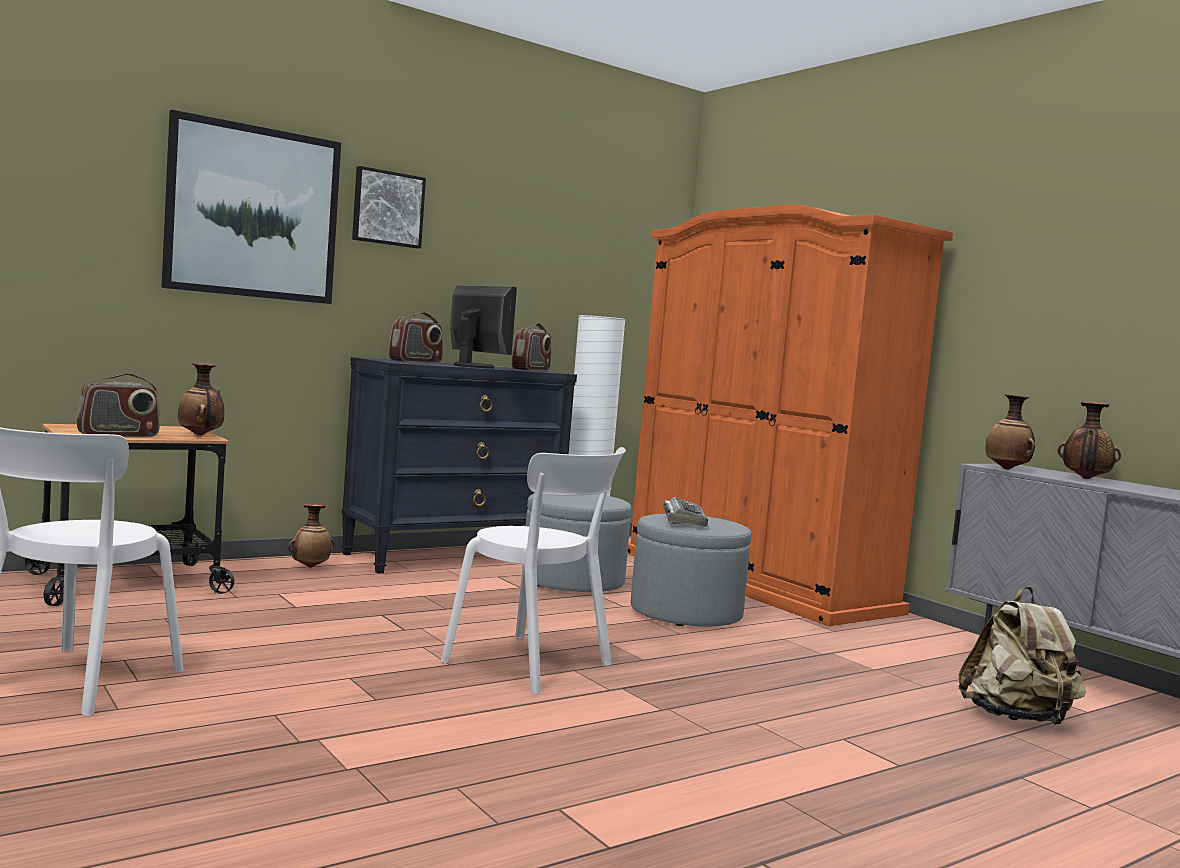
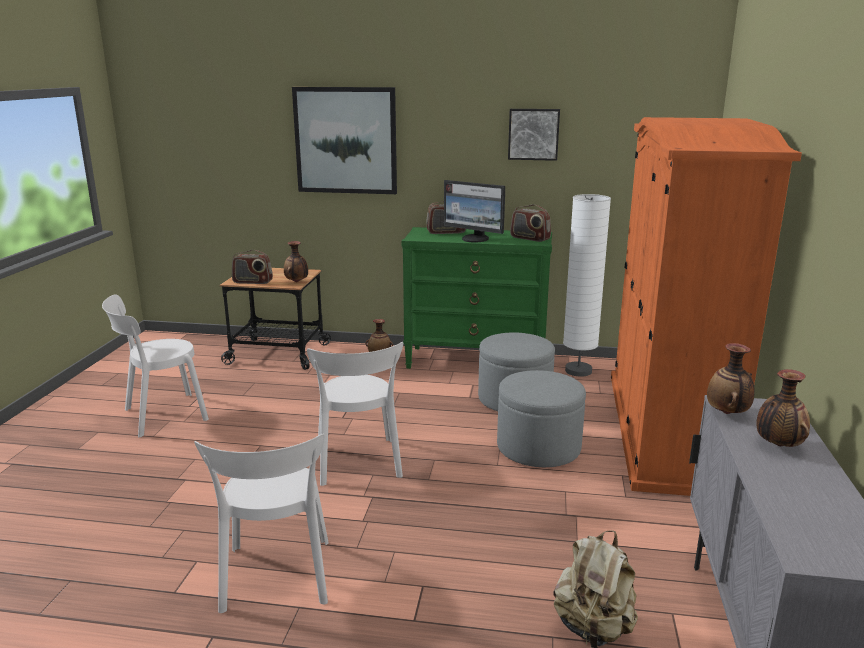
camera: 45 degrees right, 15 degrees up
(387, 208) = (432, 126): picture -> picture (533, 134)
(453, 557) = (476, 361): black dresser -> green dresser
(475, 366) = (475, 239): monitor -> monitor turned 120 degrees clockwise
(531, 369) = (529, 238): radio -> radio turned 60 degrees clockwise
(684, 519) = (534, 381): keyboard -> none
(698, 786) = (276, 579): none -> white chair

